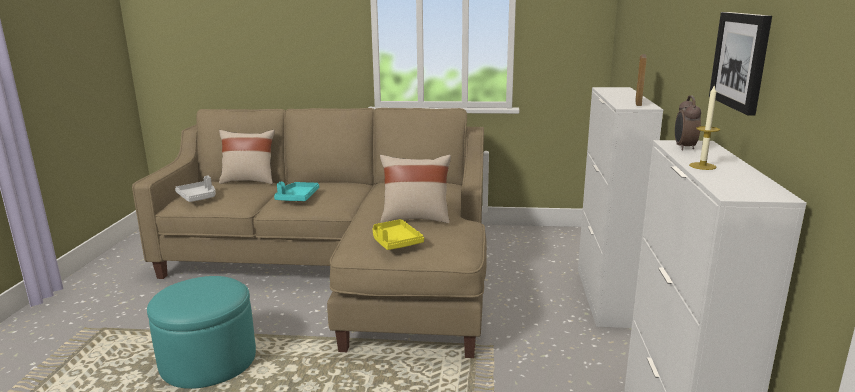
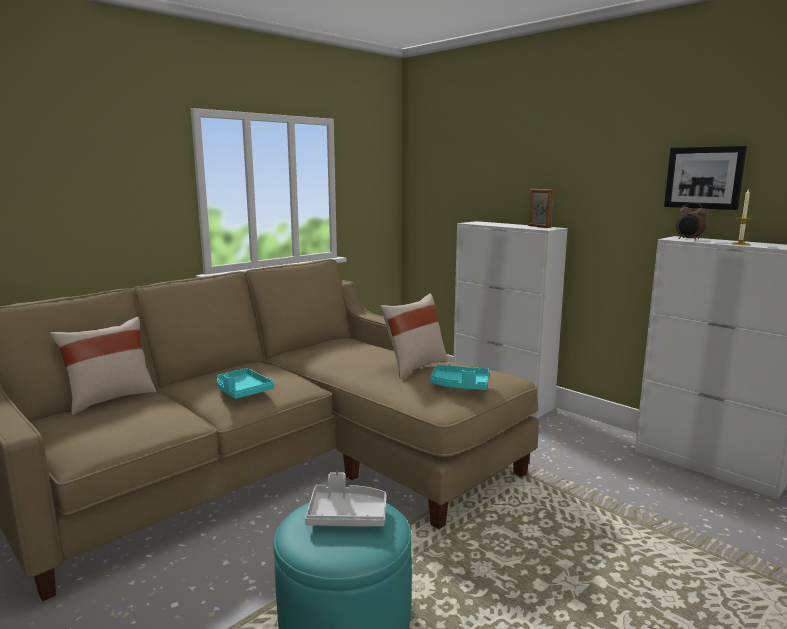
camera: 50 degrees left, 5 degrees down
(198, 197) = (101, 435): grey tray -> grey tray (347, 515)
(395, 242) = (460, 385): yellow tray -> turquoise tray

